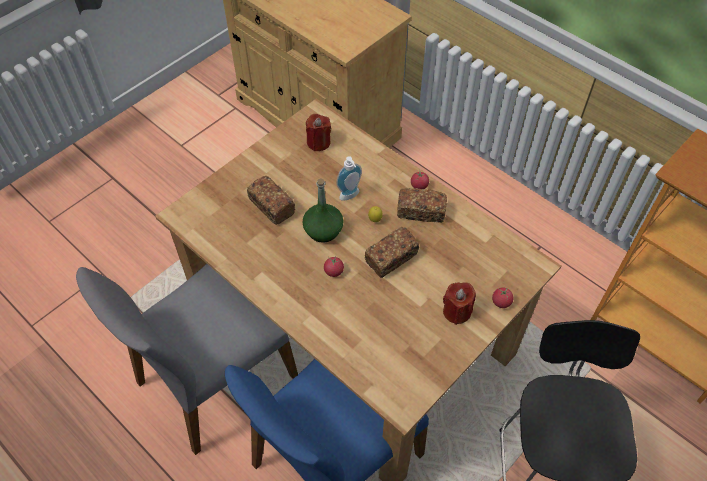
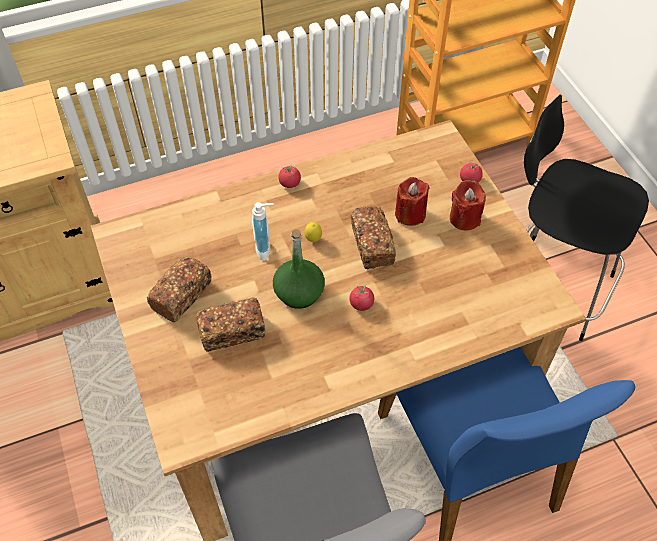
camera: 65 degrees left, 0 degrees up
(318, 142) = (164, 249): red candle -> red candle (410, 214)
(421, 211) = (325, 196): bread -> bread (181, 295)

